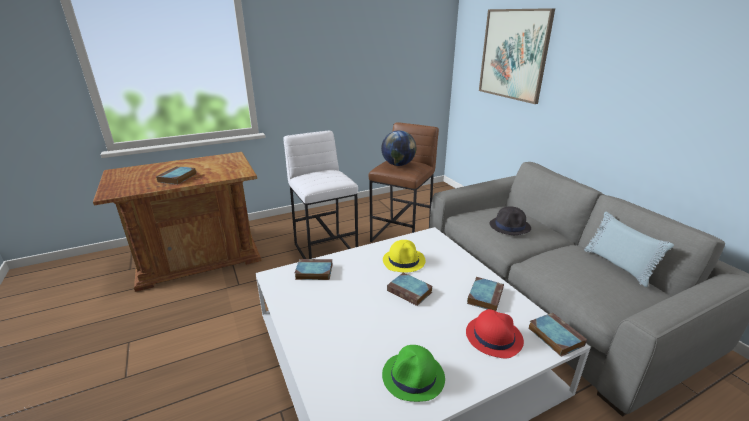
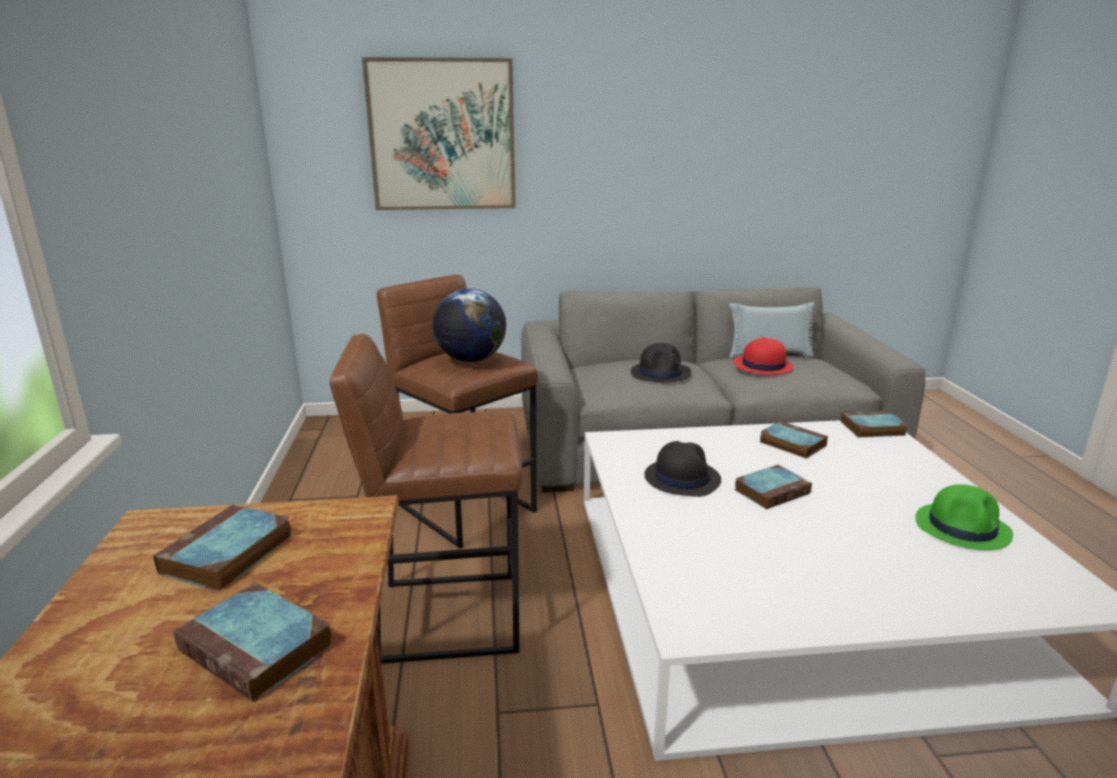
camera: 70 degrees left, 5 degrees down
(313, 272) = (687, 575): book -> book (227, 555)
(325, 250) = (446, 616): white stool -> brown stool
(404, 260) = (681, 478): yellow hat -> black hat
(493, 336) = (875, 460): red hat -> red hat (762, 366)

